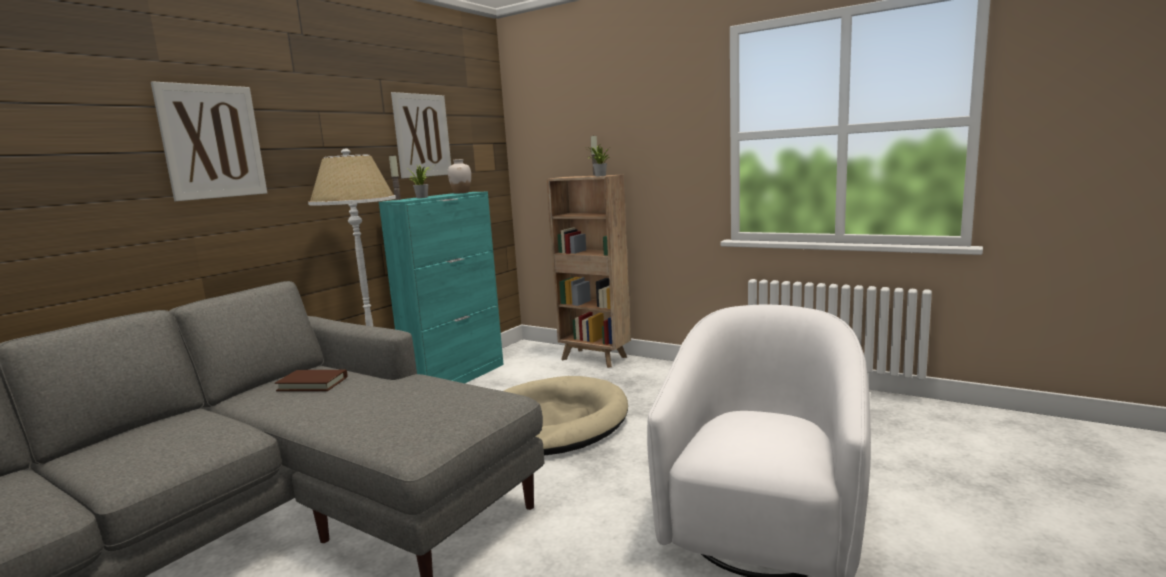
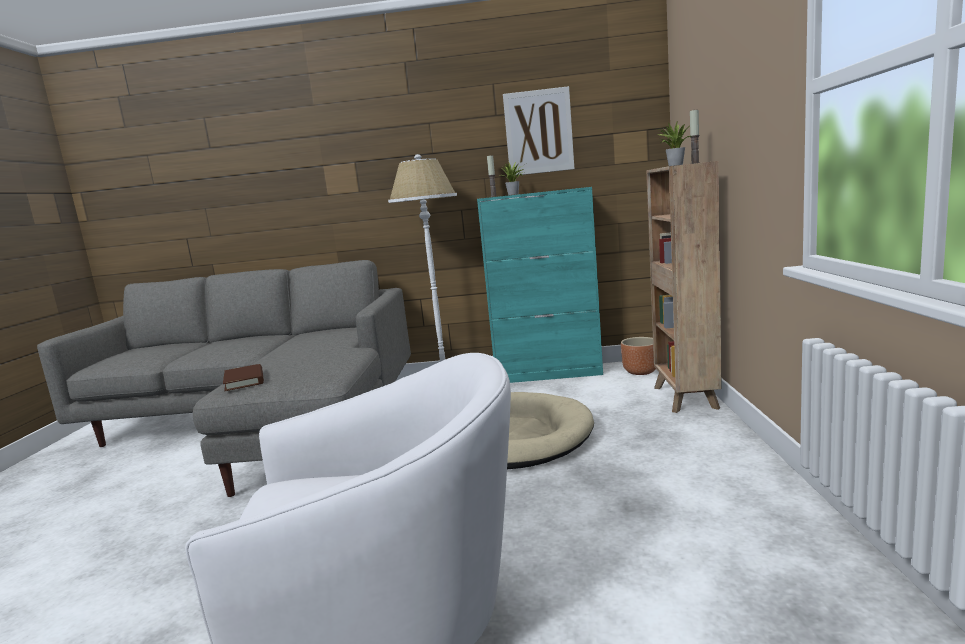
camera: 60 degrees right, 0 degrees up
(212, 142) = (343, 157): picture -> none
(313, 384) = (326, 336): brown book -> brown book (244, 380)
(461, 193) = (569, 188): white vase -> none
(525, 354) = (641, 372): none -> brown planter

